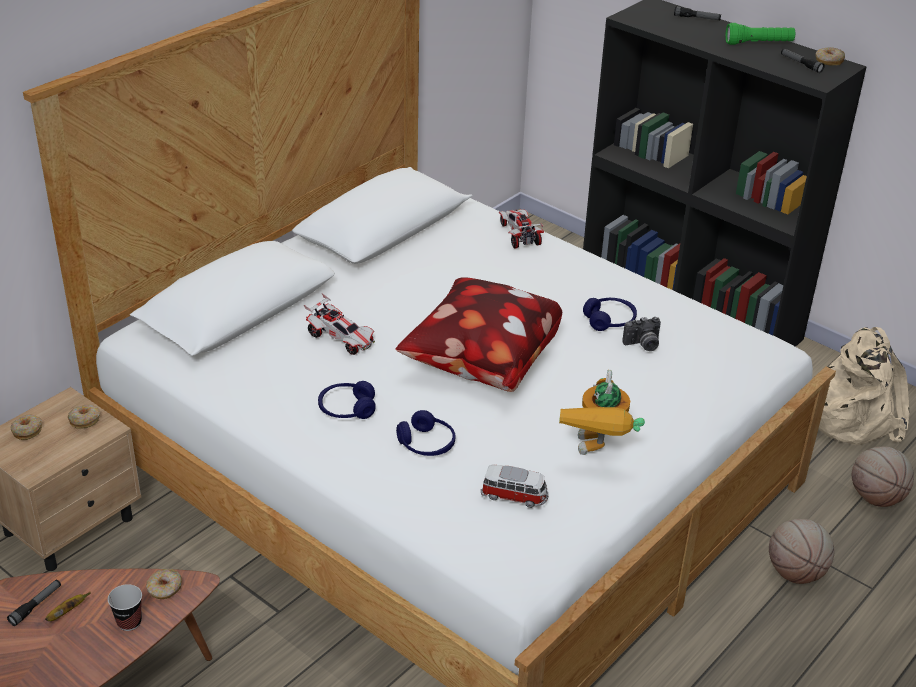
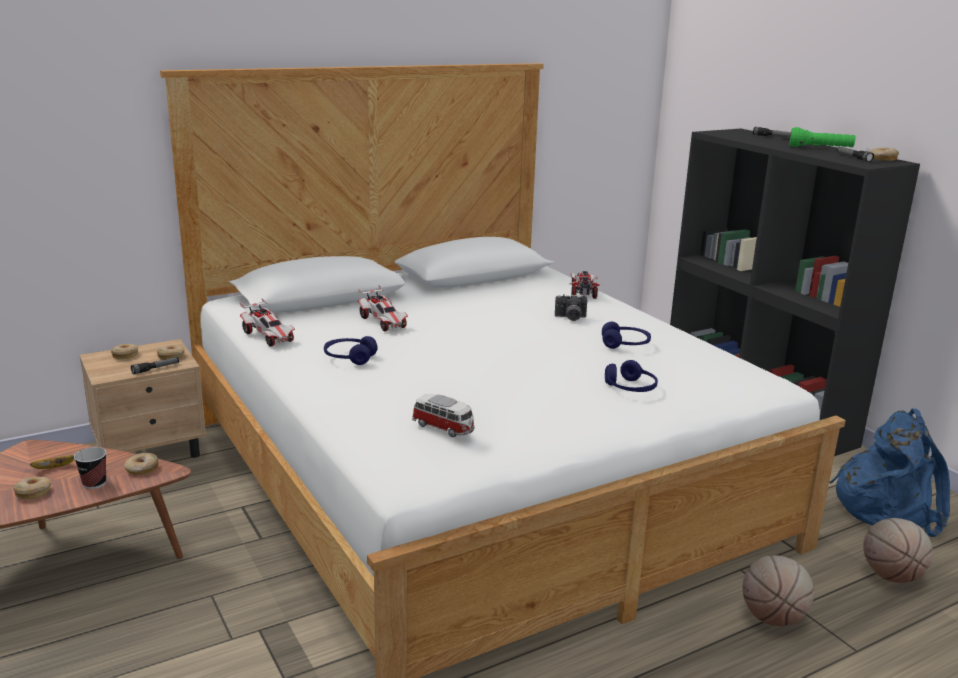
camera: 20 degrees right, 15 degrees down
(36, 605) = (37, 459): flashlight -> flashlight (156, 369)
(72, 652) = (33, 492): none -> donut
(233, 393) = (269, 337): none -> toy car
(426, 444) = (397, 387): blue headphones -> blue headphones (630, 388)
(479, 363) = (486, 350): pillow -> none
(597, 454) = (548, 419): toy robot -> none
(643, 345) = (646, 362): camera -> camera (570, 318)
(849, 414) = (887, 507): beige backpack -> blue backpack

